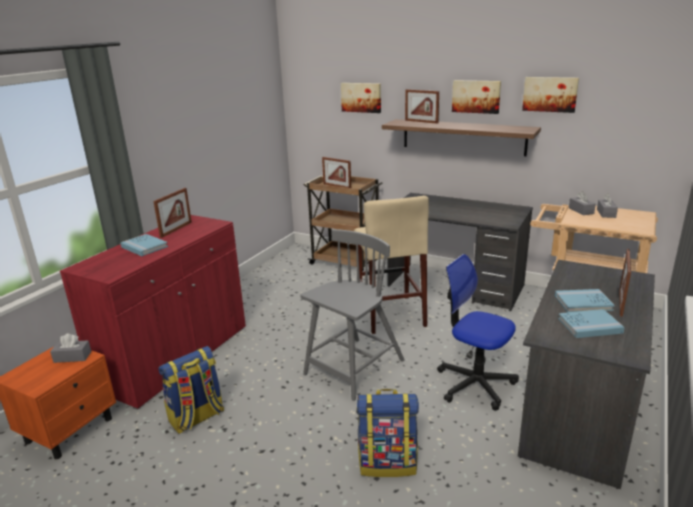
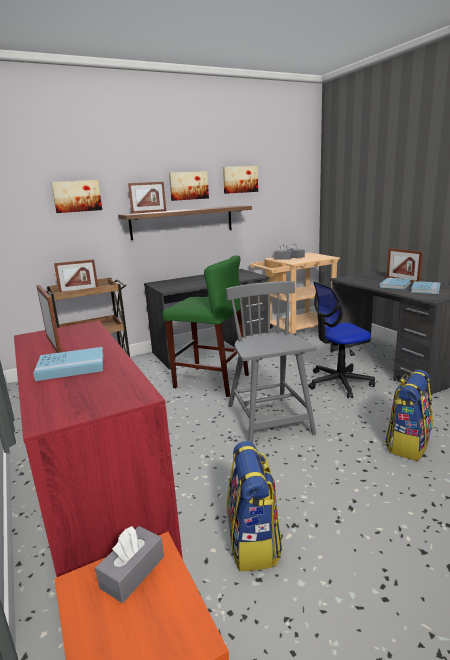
camera: 55 degrees left, 5 degrees down
(391, 314) = (211, 381): beige stool -> green stool

